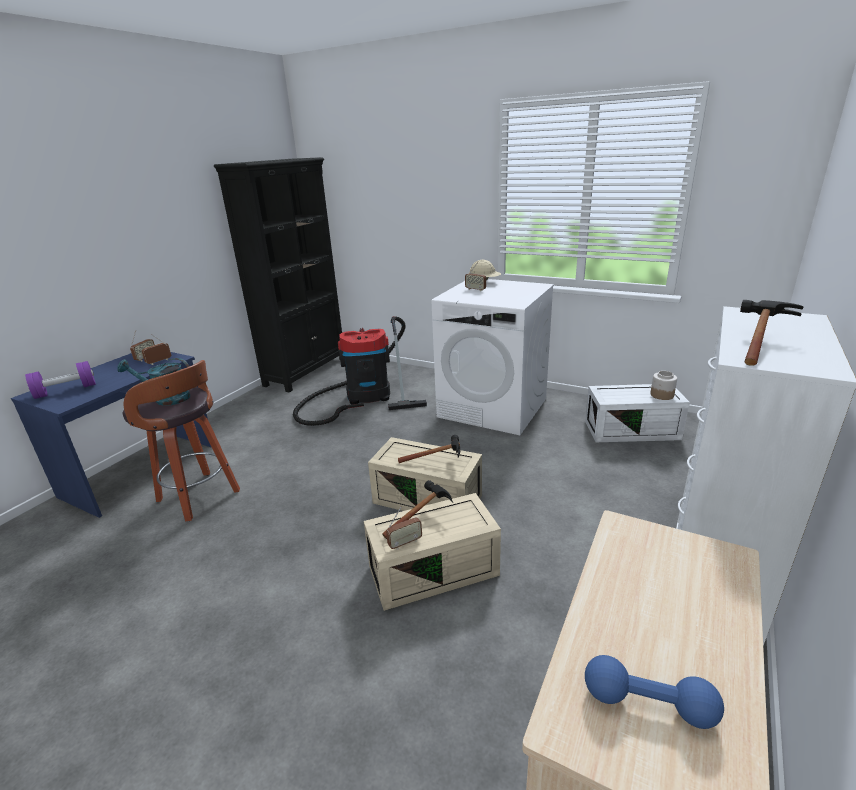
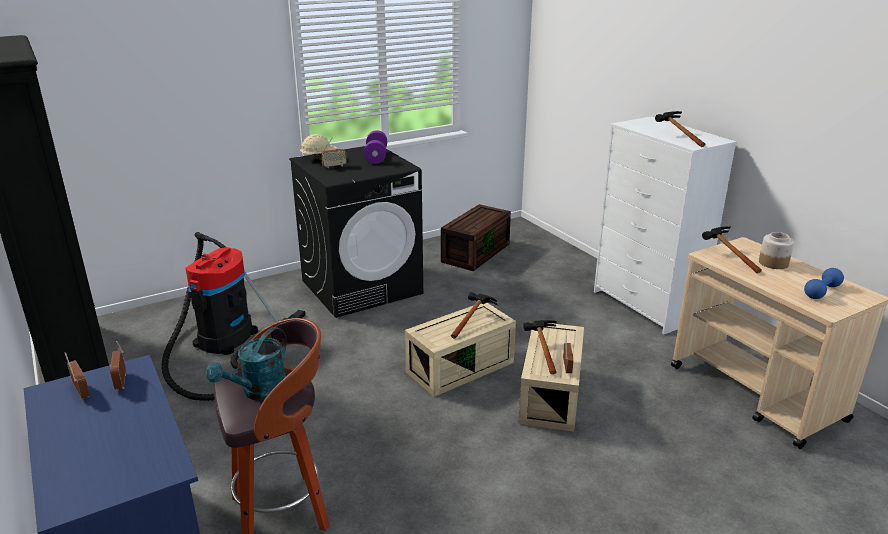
camera: 60 degrees left, 0 degrees up
(66, 391) = (105, 470): purple dumbbell -> purple dumbbell (376, 157)
(493, 408) = (362, 287): white washing machine -> black washing machine
(632, 429) = (475, 252): white storage box -> brown storage box
(643, 547) = (725, 256): none -> hammer
(661, 395) = (490, 213): jar -> jar (773, 263)

